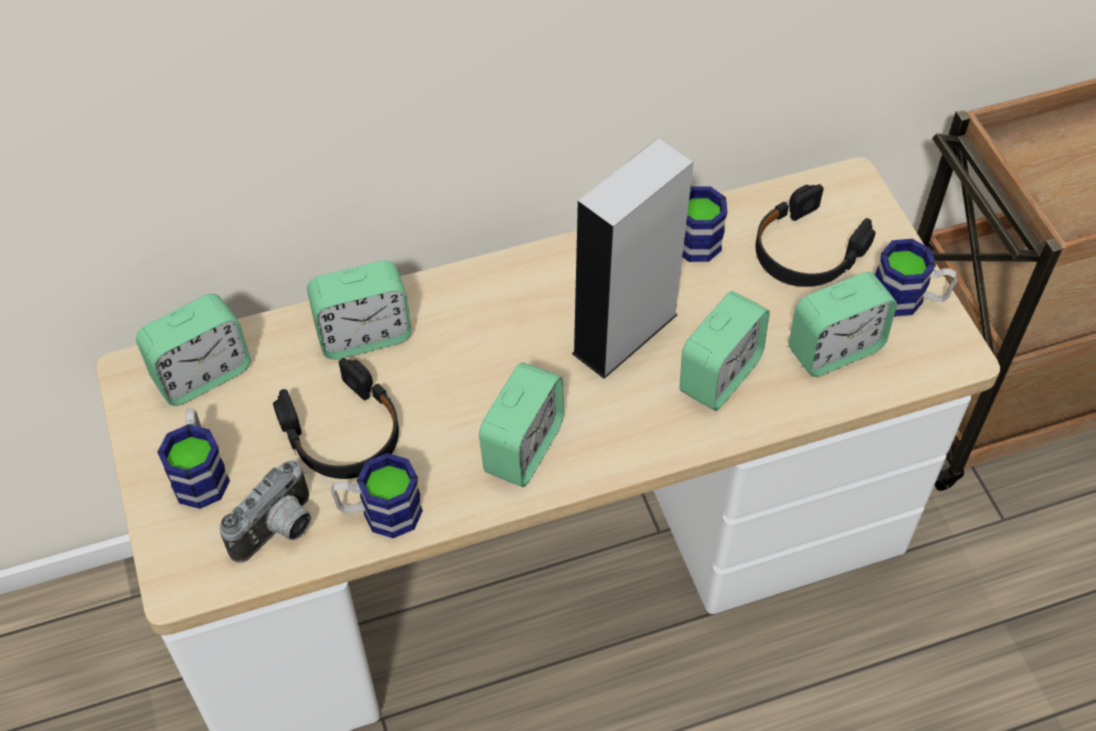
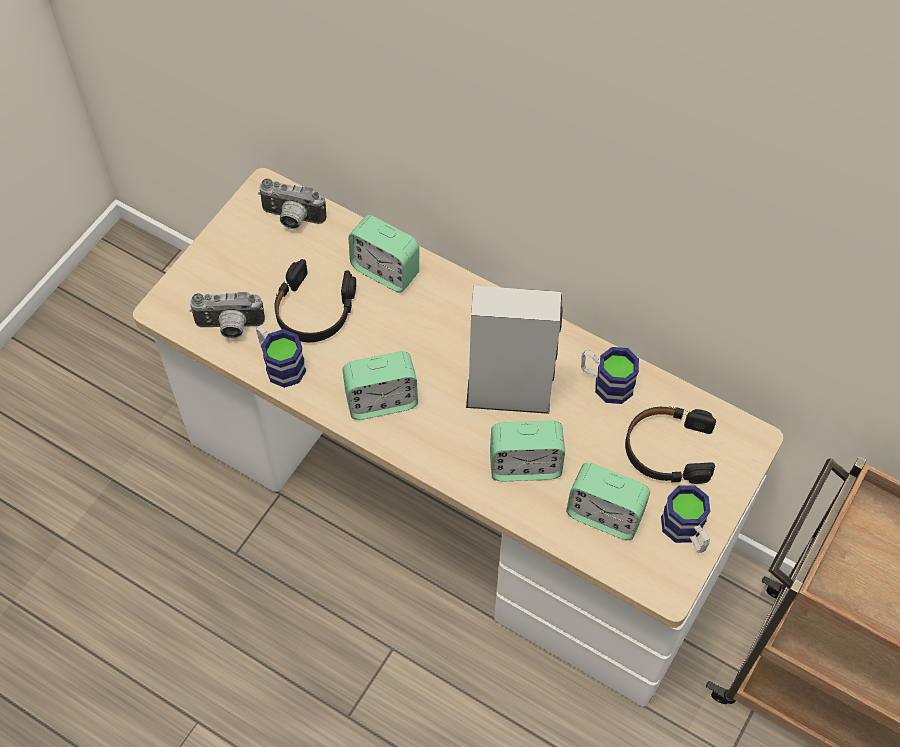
camera: 50 degrees right, 5 degrees up
(200, 472) = (233, 266): mug -> none
(202, 374) = (292, 219): alarm clock -> camera

